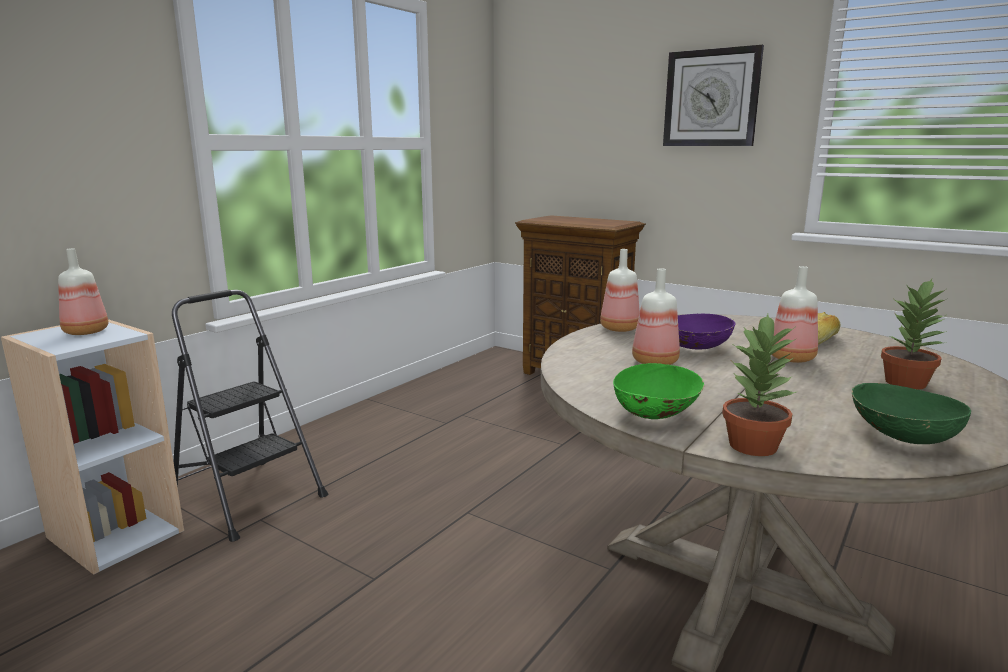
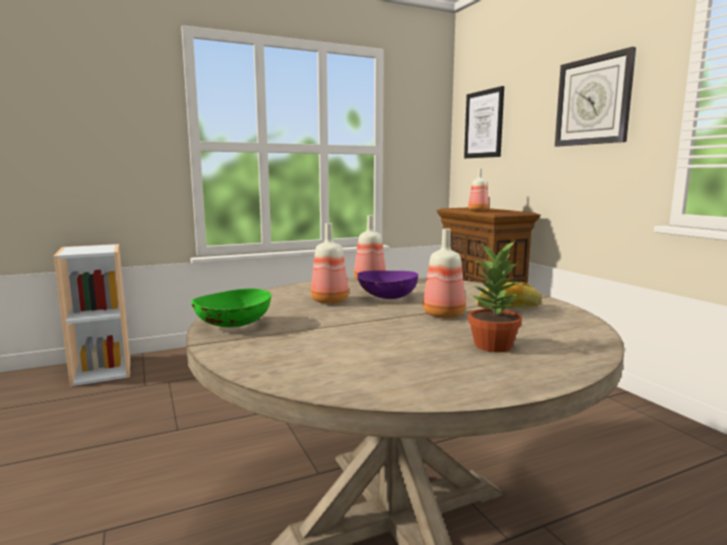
camera: 30 degrees right, 5 degrees down
(85, 332) = (94, 248): bottle -> bottle (477, 210)
(246, 495) = (180, 367): black step ladder -> none
(551, 112) = (484, 124): none -> picture
(754, 446) = (236, 353): potted plant -> none
(900, 437) = (359, 374): green bowl -> none

